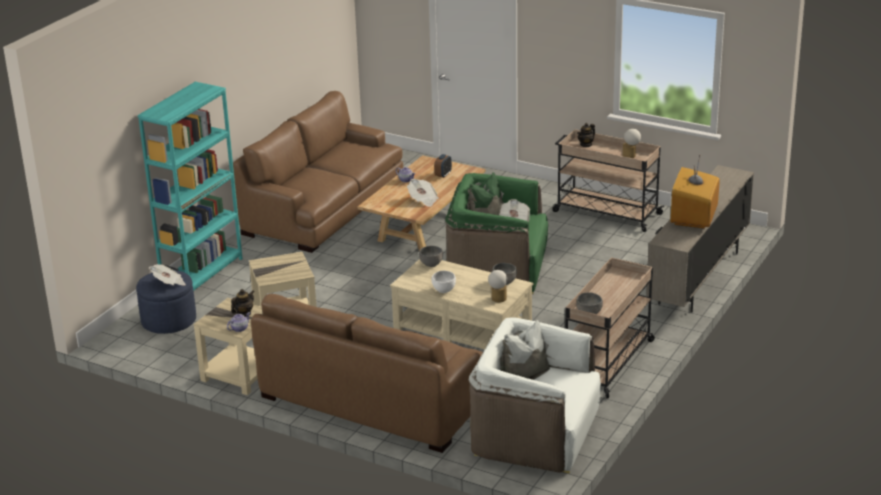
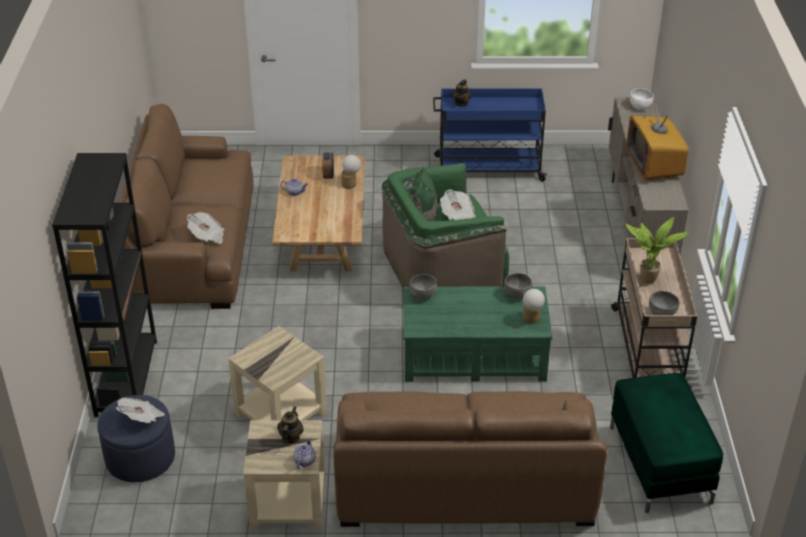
camera: 30 degrees left, 10 degrees up
(202, 274) = (126, 377): turquoise bookcase -> black bookcase
(423, 200) = (336, 213): newspaper -> newspaper (207, 236)
(444, 290) = (466, 326): white bowl -> white bowl (640, 107)
(462, 328) = (473, 355): beige coffee table -> green coffee table
(535, 433) = (658, 463): white armchair -> green ottoman
(603, 291) = (649, 281): none -> potted plant
(606, 212) = (487, 168): beige cart -> blue cart
(631, 156) = (517, 106): table lamp -> table lamp (351, 184)

